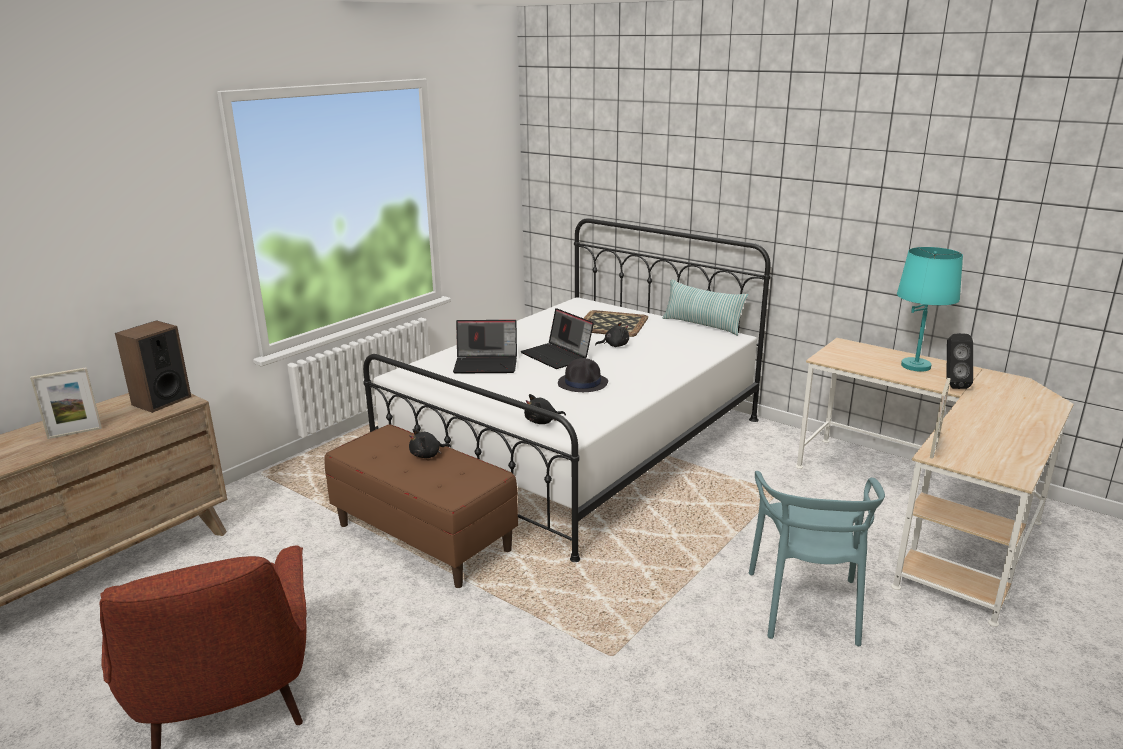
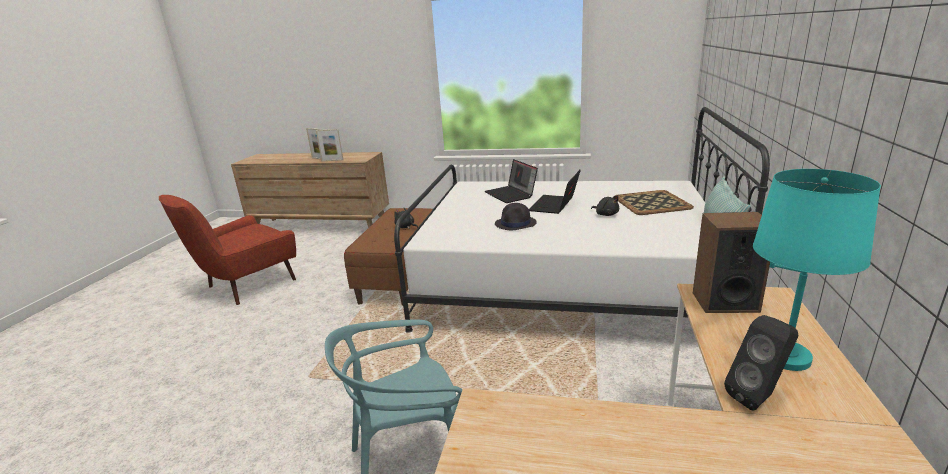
camera: 65 degrees right, 0 degrees up
(161, 401) = (359, 157): speaker -> speaker (724, 302)
(542, 421) = (437, 229): black plush toy -> none
(934, 448) = (503, 402): picture frame -> picture frame (332, 160)

